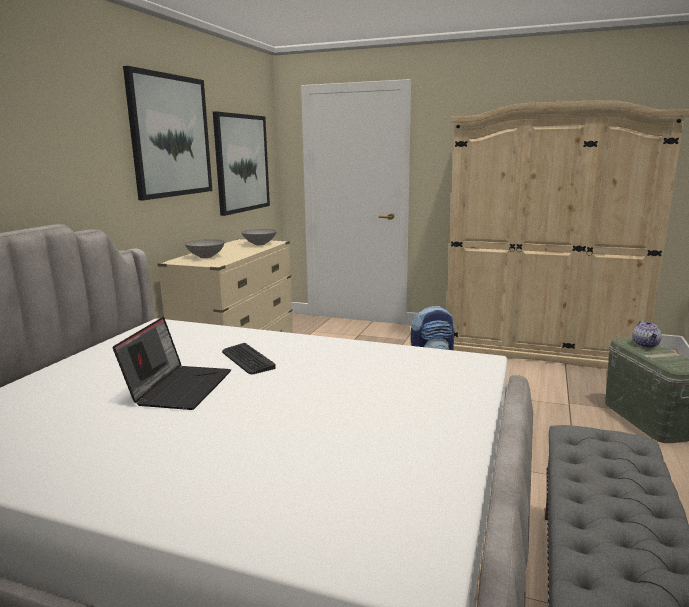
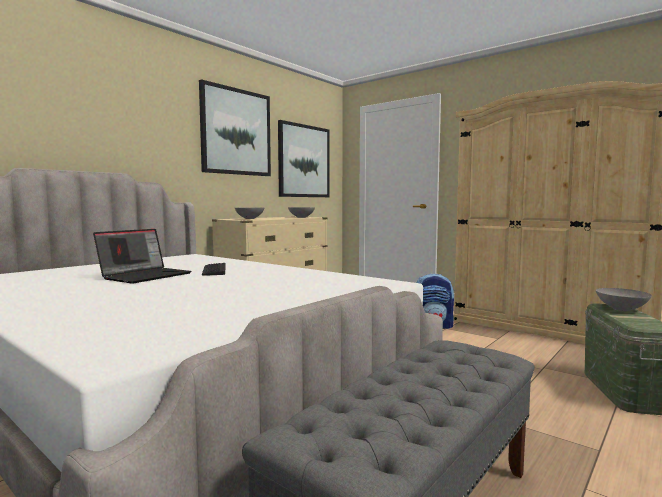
camera: 20 degrees right, 10 degrees down
(646, 345) = (622, 309): teapot -> grey bowl

